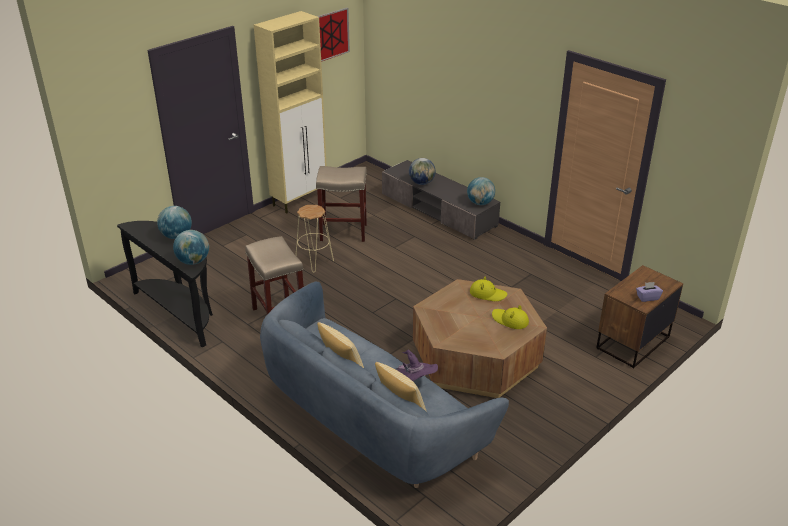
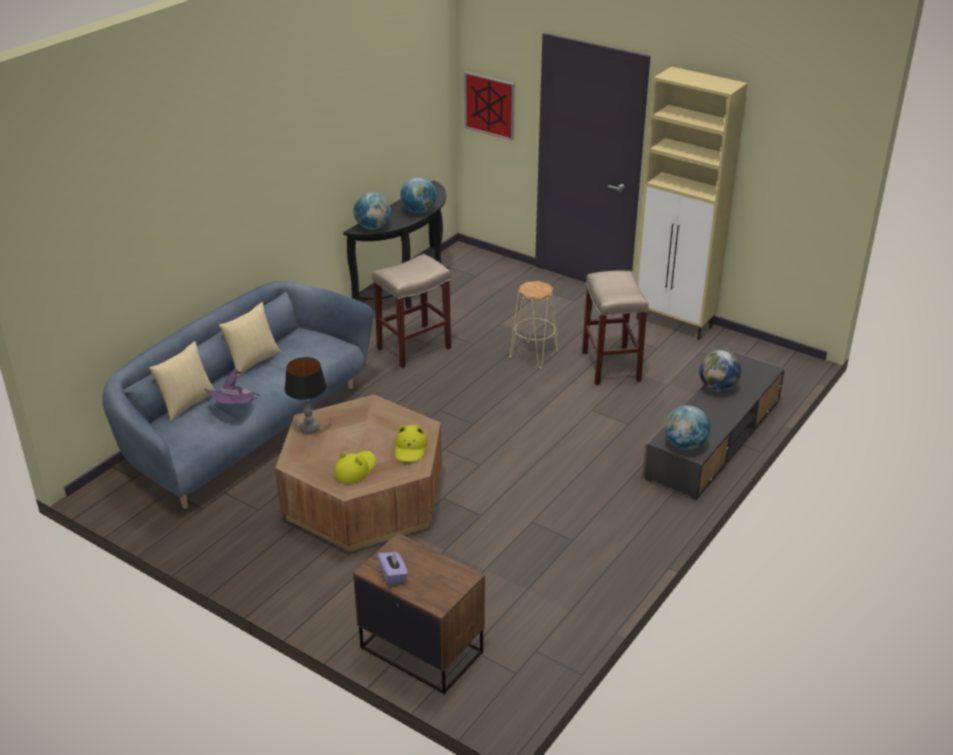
camera: 80 degrees right, 0 degrees up
(330, 35) = (796, 141): picture -> picture (489, 105)
(454, 340) = (309, 428): none -> table lamp

